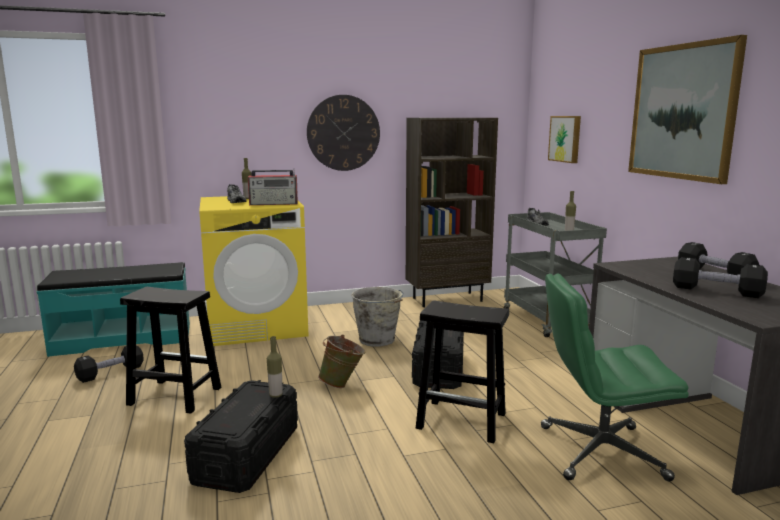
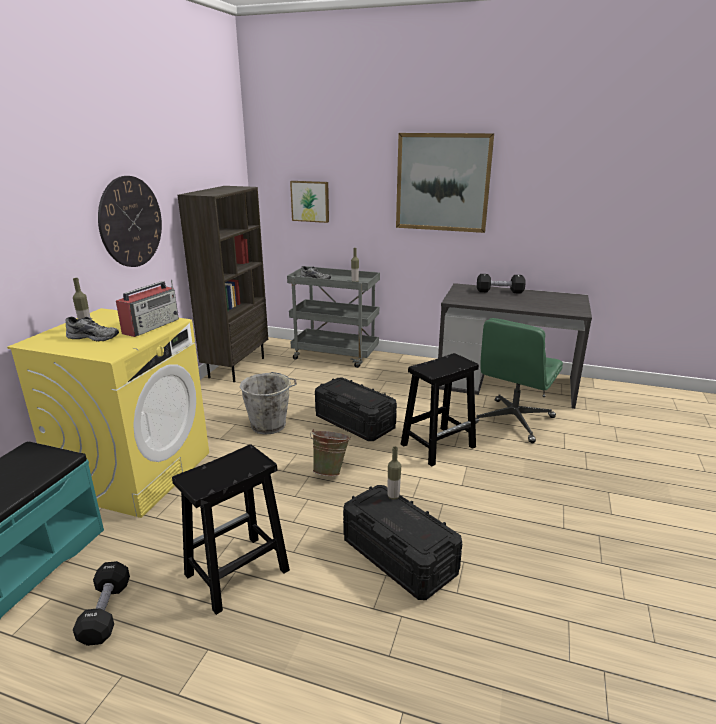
camera: 55 degrees left, 10 degrees up
(716, 291) = (528, 302): black dumbbell -> none

